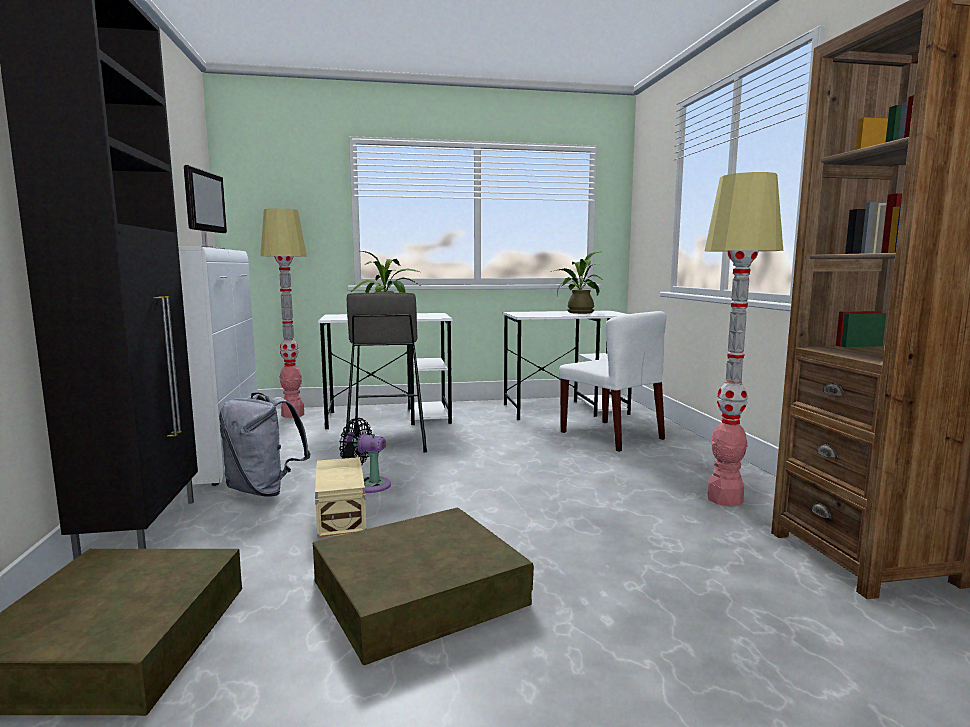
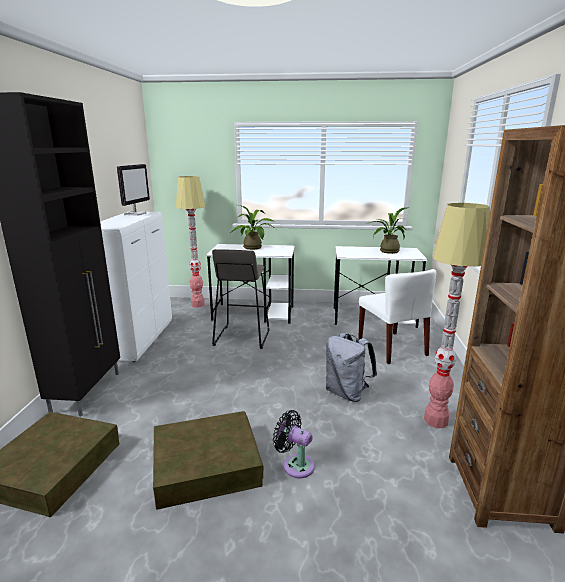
camera: 15 degrees right, 10 degrees up
(264, 490) = (157, 370): grey backpack -> grey backpack (347, 393)
(342, 514) = (191, 396): beige storage box -> none
(368, 485) = (215, 373): black fan -> black fan (295, 464)

